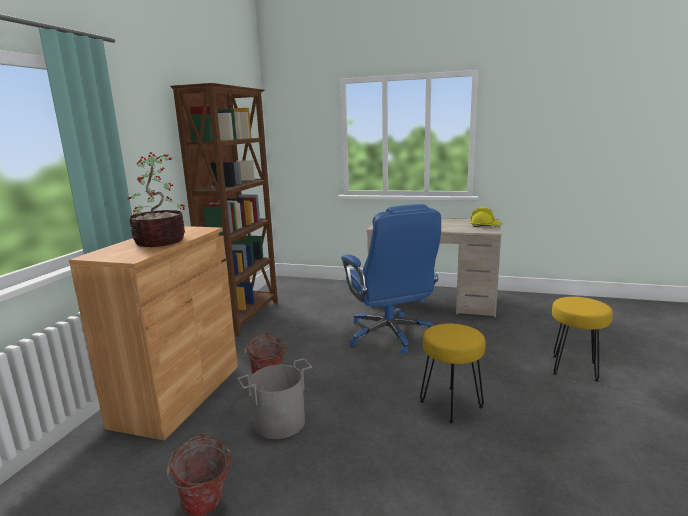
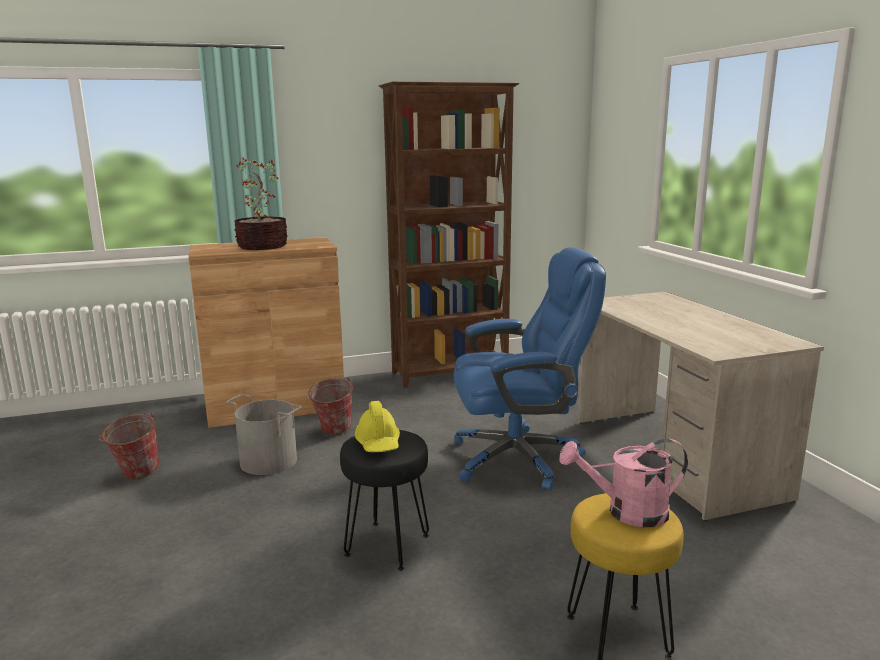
camera: 55 degrees right, 0 degrees up
(390, 334) = (519, 458): blue office chair -> blue office chair turned 135 degrees counterclockwise
(451, 404) = (388, 545): yellow stool -> black stool
(485, 226) = (745, 345): yellow hard hat -> yellow hard hat (378, 443)
(579, 303) = (627, 512): none -> pink watering can

